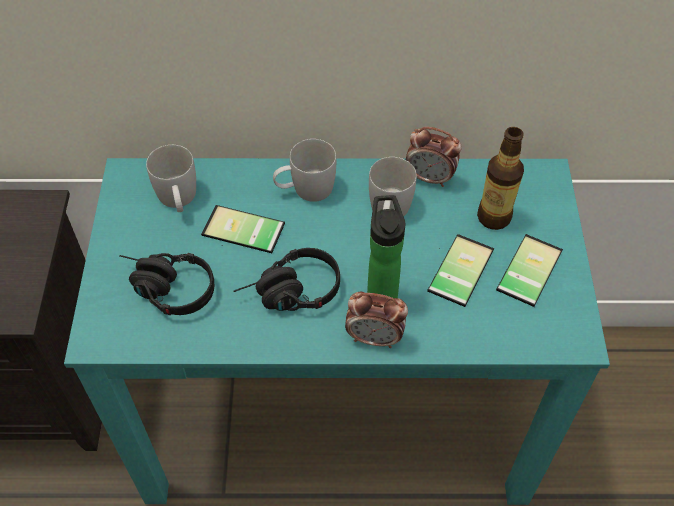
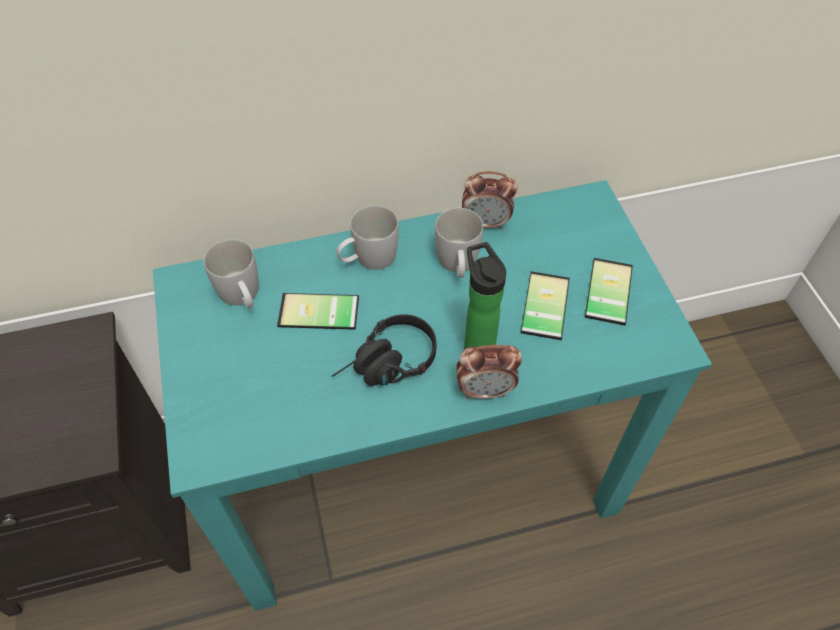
camera: 15 degrees left, 0 degrees up
(165, 289) = (256, 390): black headphones -> none
(494, 217) = (558, 248): bottle -> none

